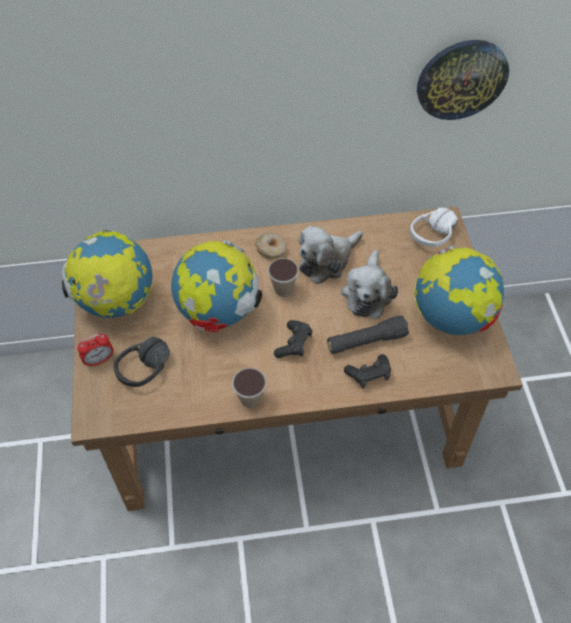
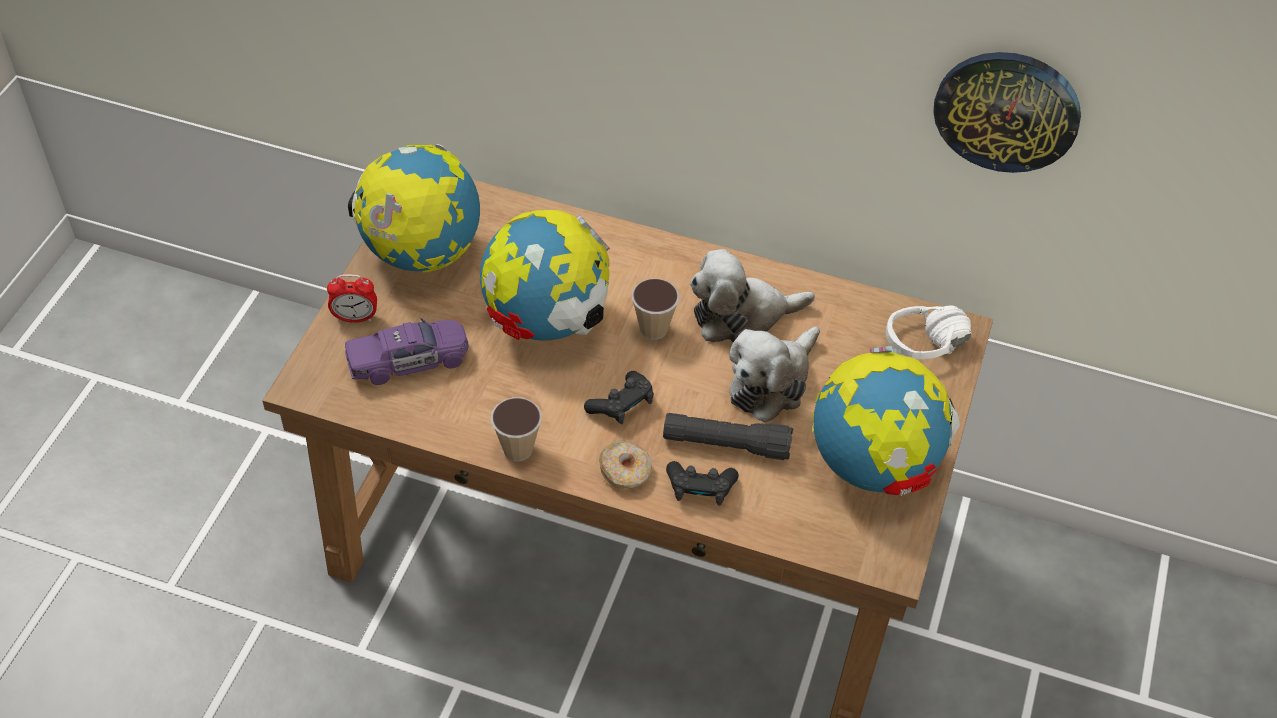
camera: 25 degrees right, 5 degrees down
(150, 373) = (409, 361): black headphones -> purple toy car
(271, 249) = (672, 269): donut -> donut (626, 471)

